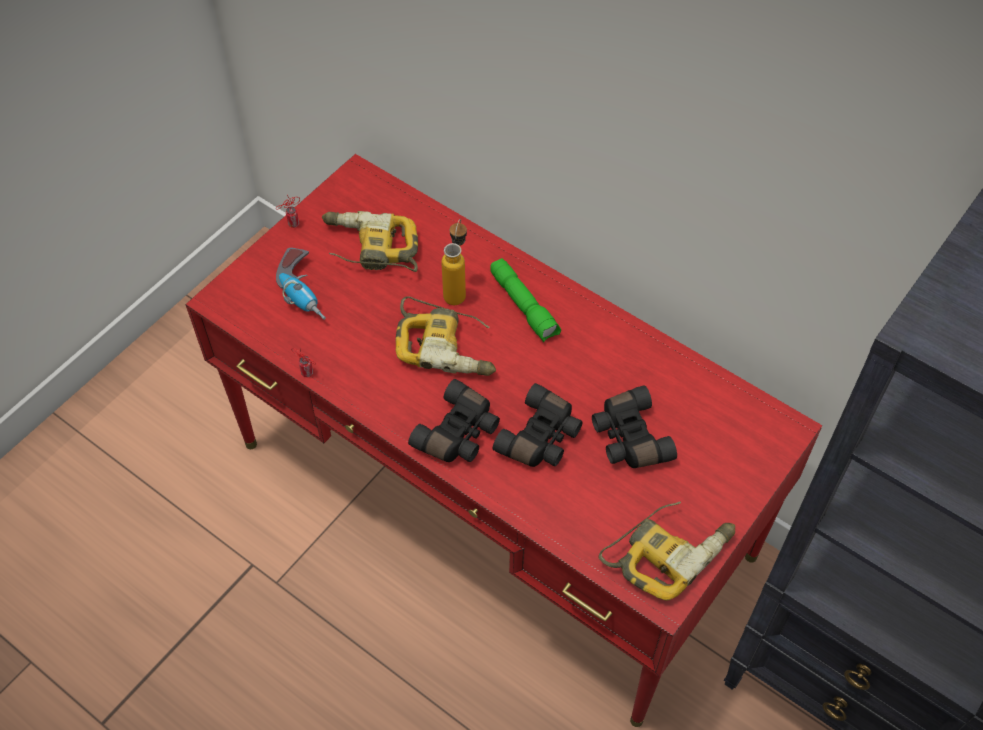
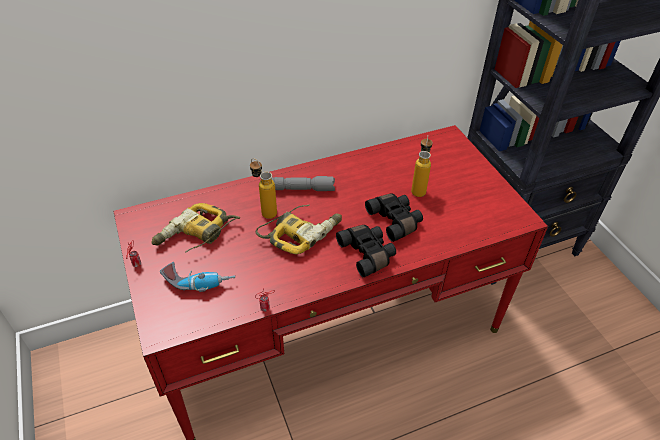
camera: 60 degrees left, 10 degrees down
(524, 306) = (301, 188): green flashlight -> grey flashlight
(628, 438) = (419, 188): black binoculars -> bottle
(668, 551) = (497, 205): power drill -> none

